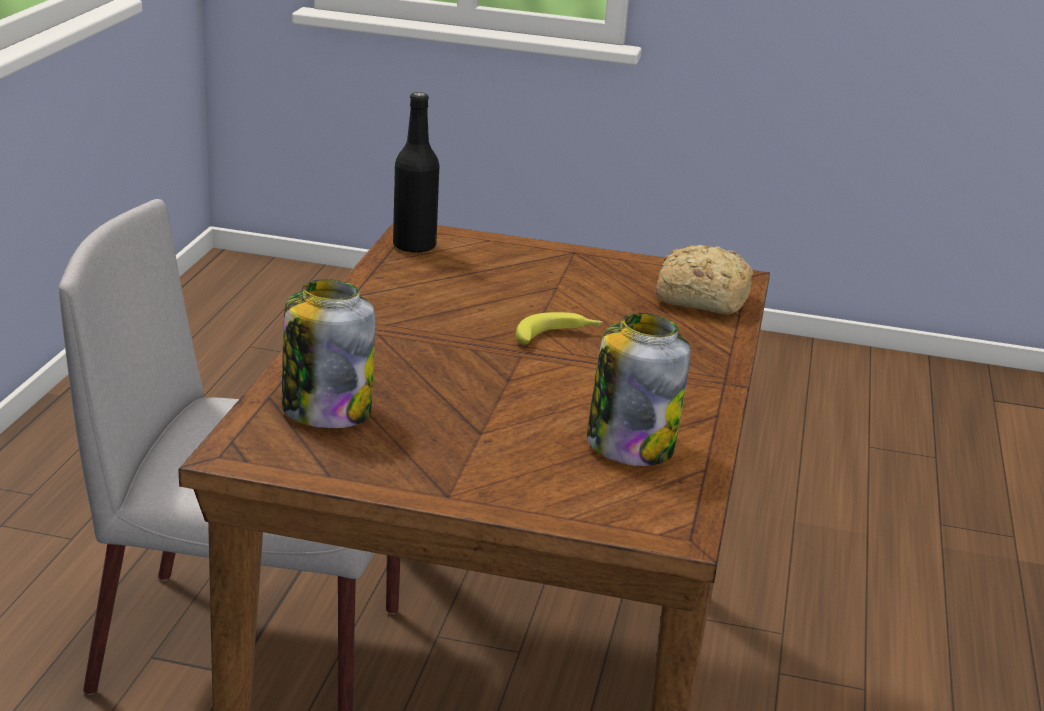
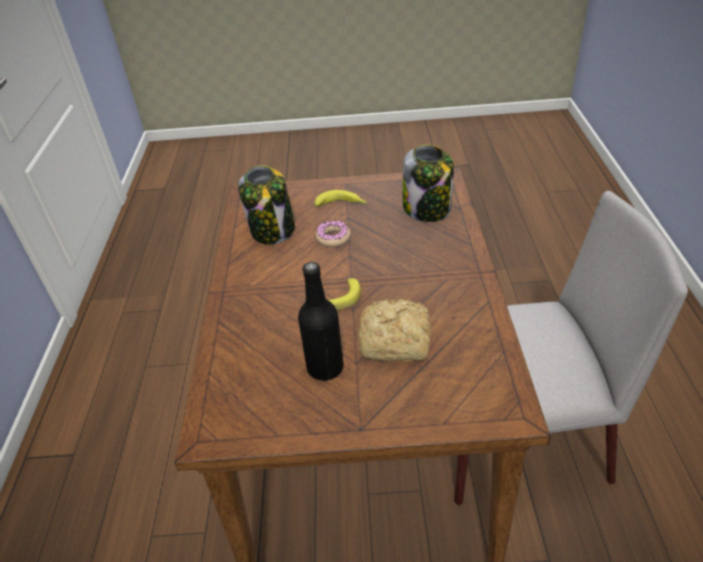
camera: 170 degrees right, 15 degrees up
(414, 246) = (496, 385): black bottle -> black bottle (325, 368)
(478, 455) = (342, 205): none -> banana
(523, 407) = (333, 238): none -> donut
(699, 298) = (240, 387): bread -> bread (397, 342)

